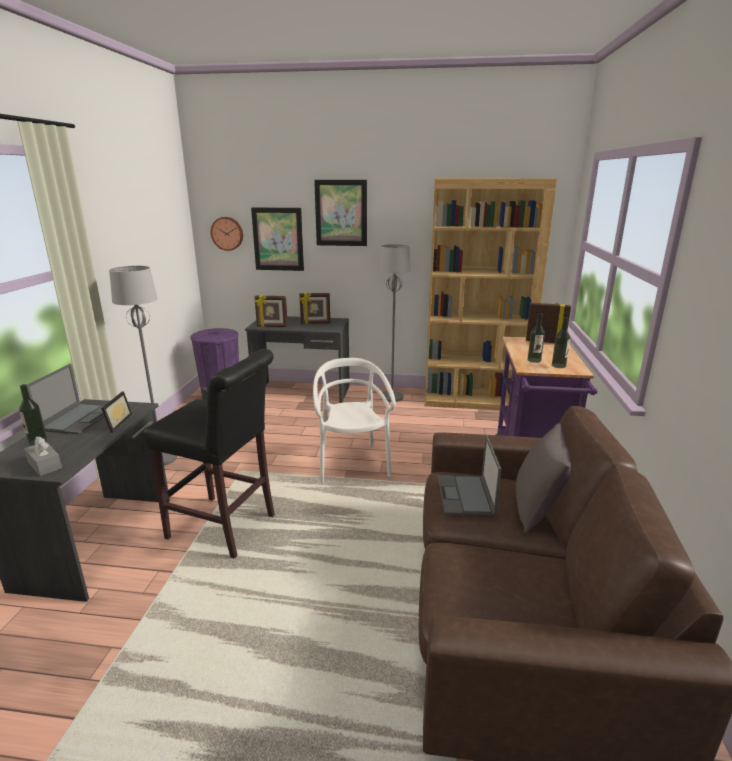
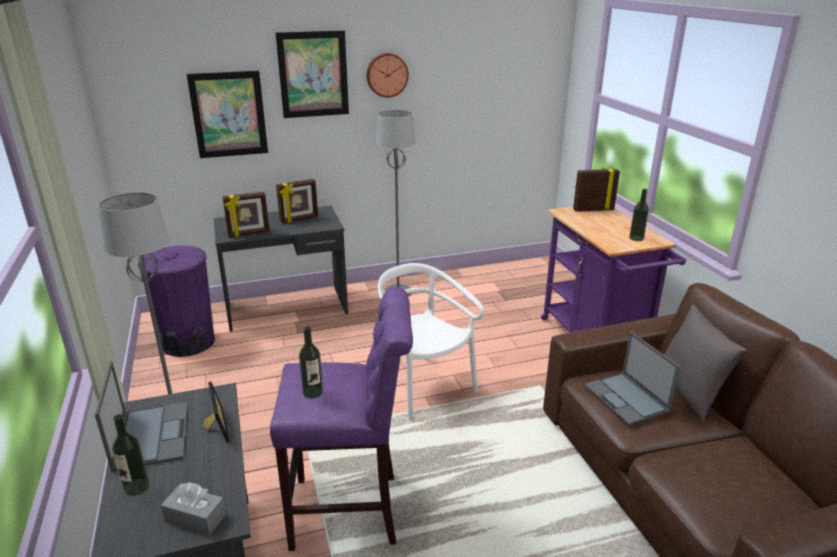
camera: 25 degrees left, 5 degrees up
(226, 528) = (352, 511): black stool -> purple stool
(227, 233) = (152, 112): wall clock -> wall clock (387, 75)
(474, 400) = (486, 278): brown bookcase -> none
(534, 360) = (609, 236): bottle -> bottle (312, 392)

